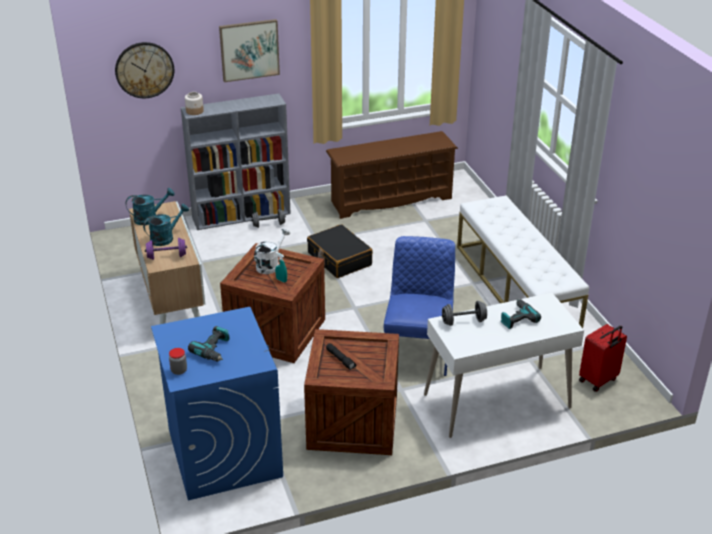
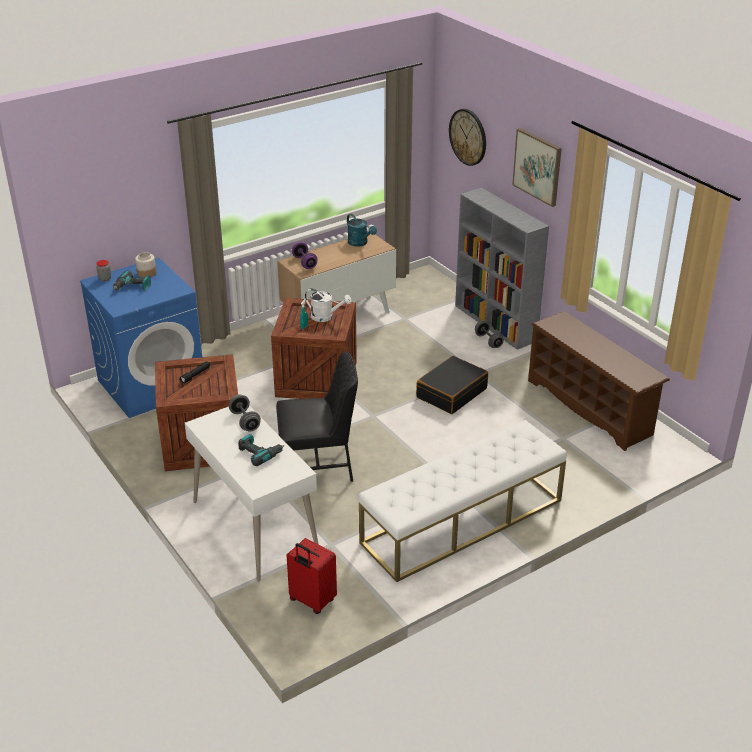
camera: 75 degrees right, 0 degrees up
(166, 238) = (333, 256): turquoise watering can -> none
(195, 111) = (477, 195): jar -> jar (146, 273)
(418, 351) = (318, 466): blue chair -> black chair

